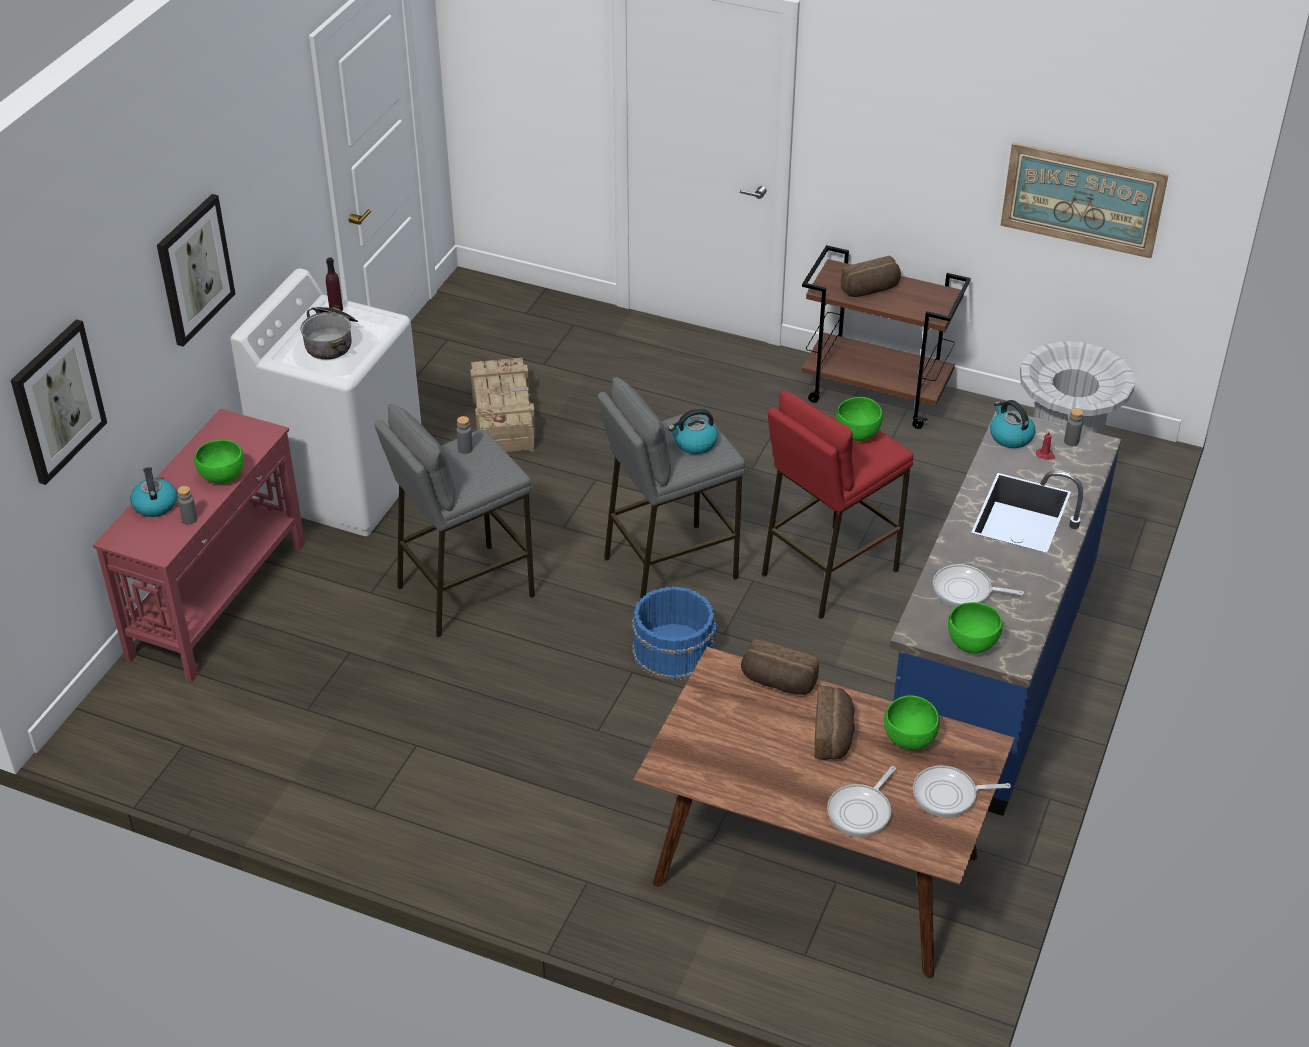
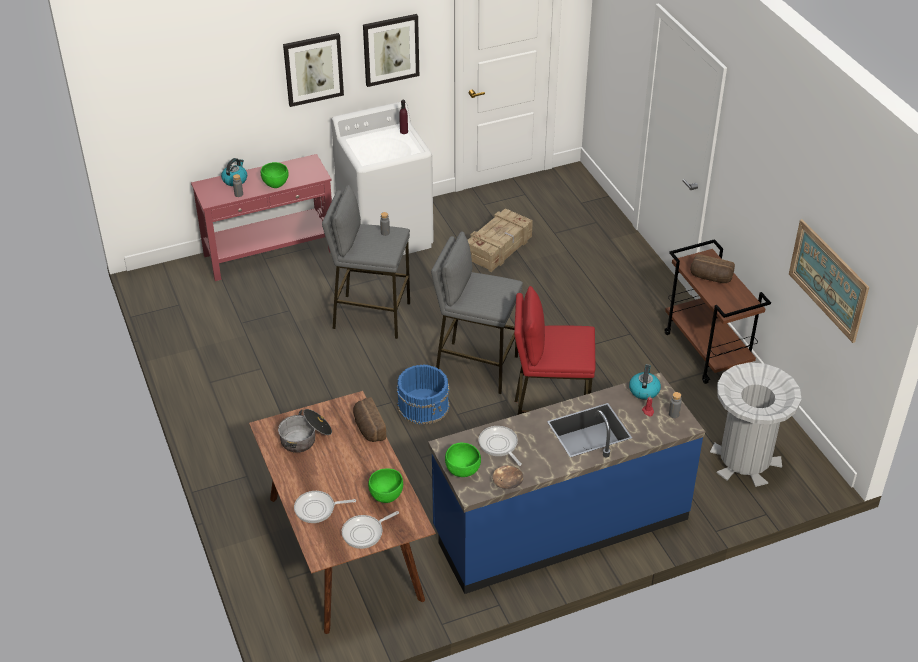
camera: 45 degrees right, 0 degrees up
(57, 401) = (182, 96): picture -> picture (391, 49)
(331, 341) = (381, 145): cooking pot -> cooking pot (305, 438)
(694, 443) = (490, 295): kettle -> none
(834, 735) = (356, 468): bread -> none
(857, 434) = (576, 341): green bowl -> none
(948, 795) = (365, 533): frying pan -> frying pan turned 75 degrees counterclockwise
(1030, 621) = (508, 481): none -> brown bowl

